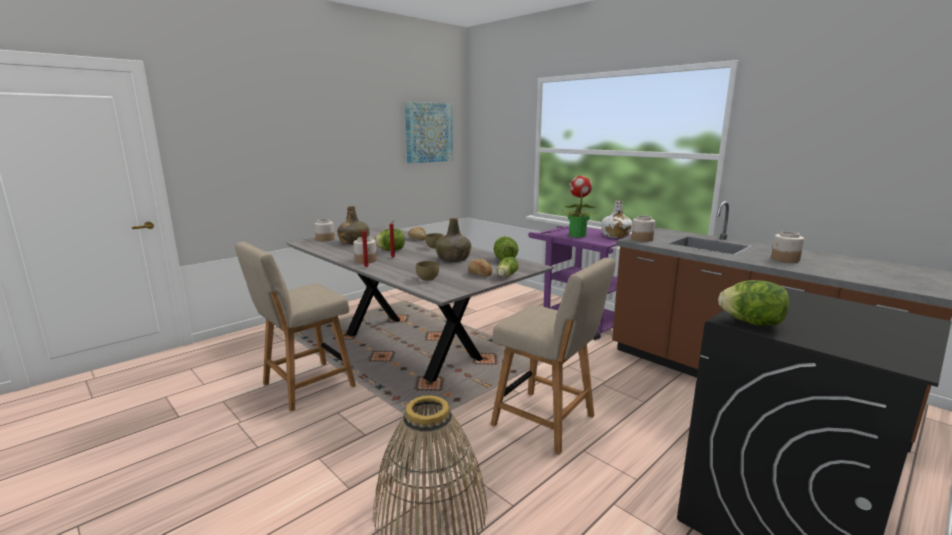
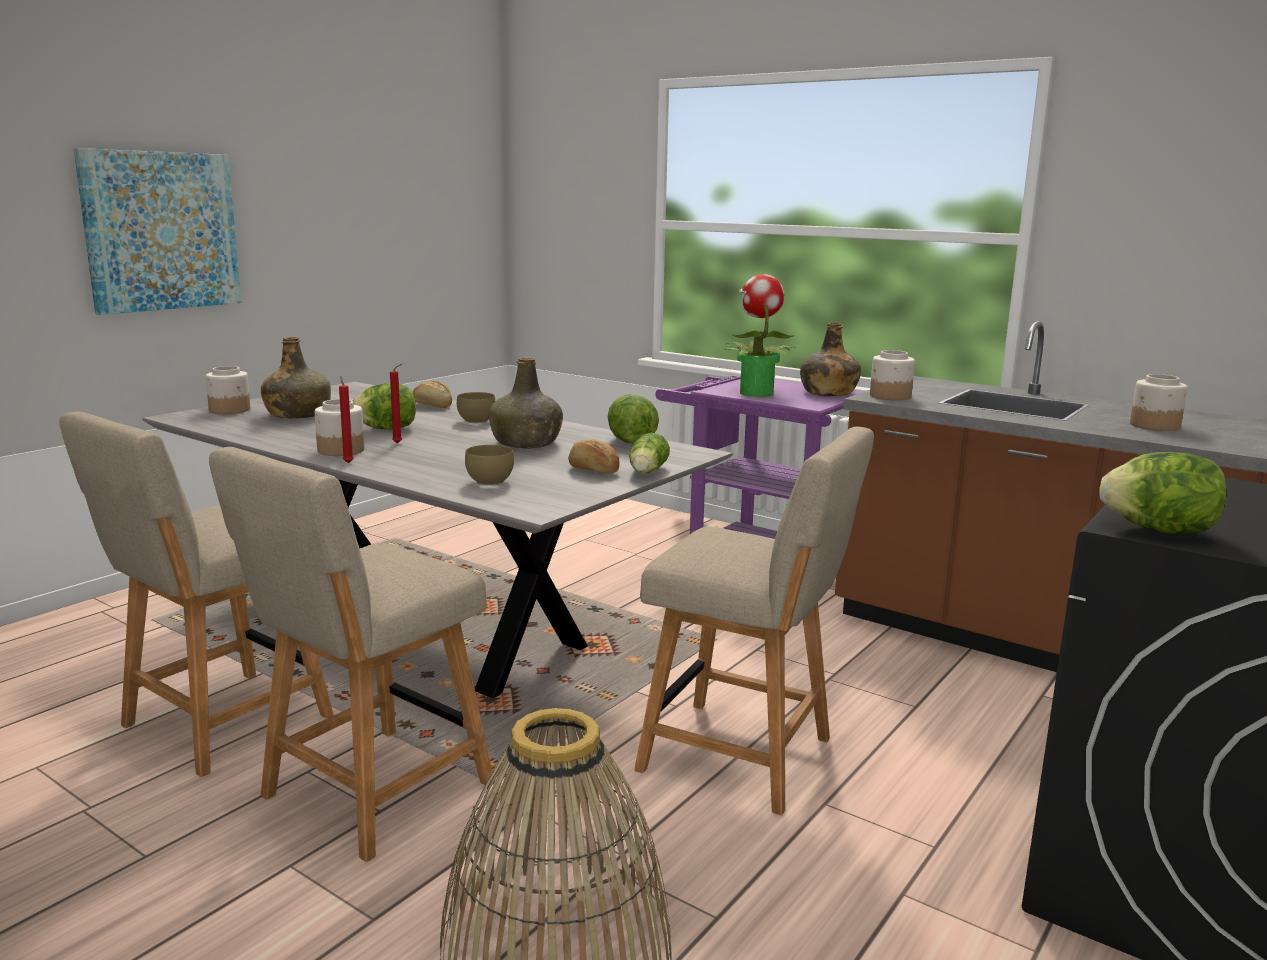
camera: 10 degrees left, 0 degrees up
(362, 426) = (369, 794): none -> beige chair
(428, 132) = (431, 186): picture -> picture (161, 231)
(615, 236) = (828, 393): white bottle -> green bottle

